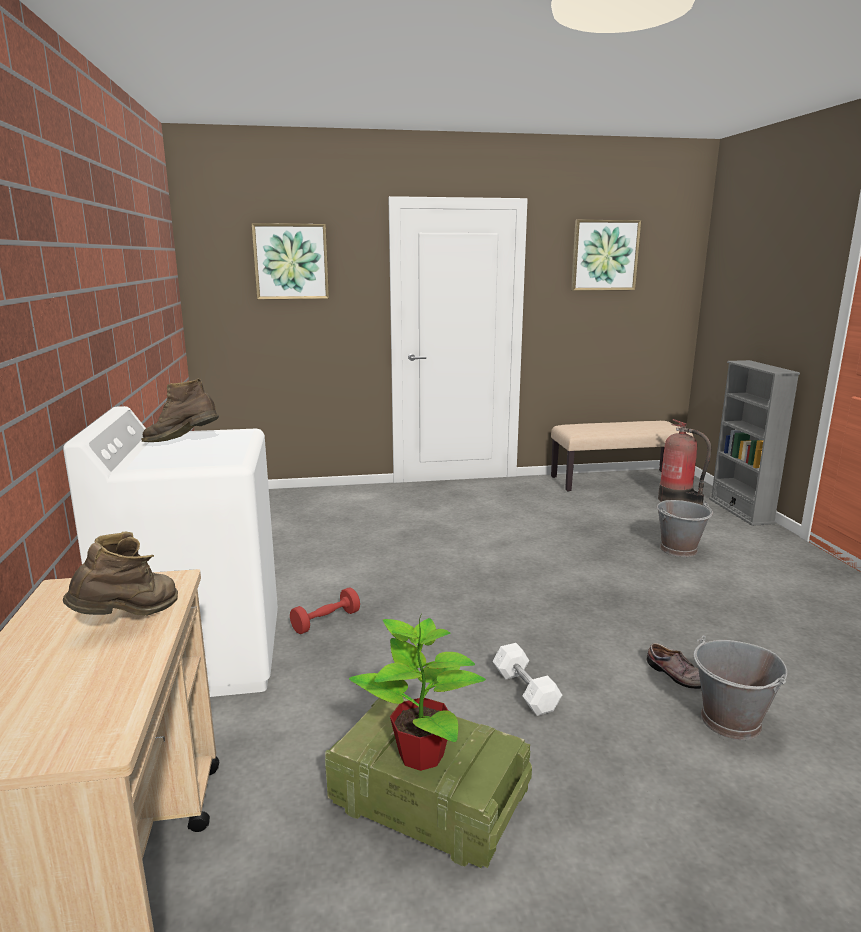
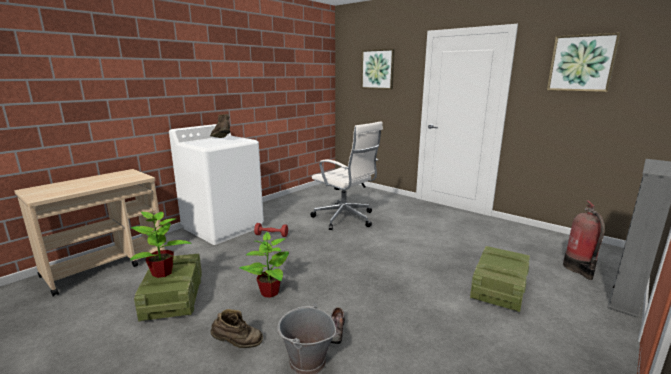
camera: 50 degrees right, 0 degrees up
(130, 618) = (112, 181): brown boot -> brown boot (237, 344)
(374, 546) = (345, 219): none -> white office chair
(525, 690) = (269, 292): white dumbbell -> potted plant
(617, 480) = (560, 241): beige bench -> none
(679, 549) = (499, 290): grey bucket -> crate

